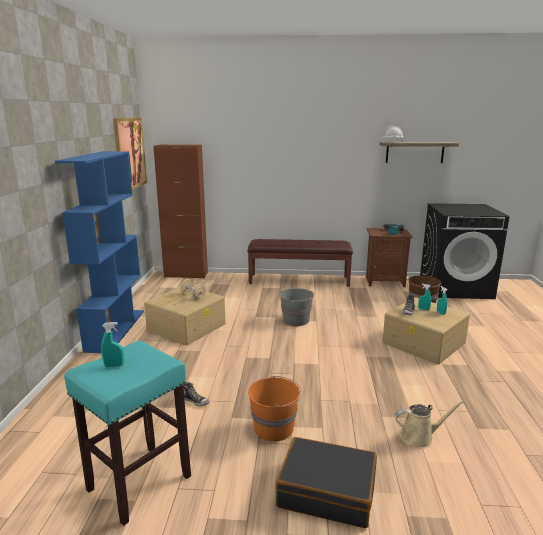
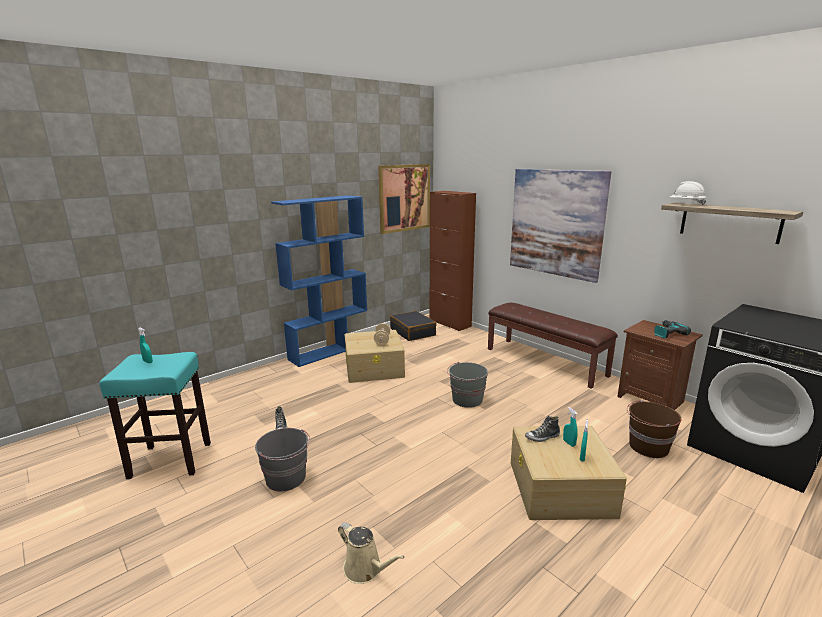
camera: 45 degrees right, 0 degrees up
(274, 428) = (286, 478): orange bucket -> grey bucket
(288, 165) = (556, 223): none -> picture
(327, 491) = (228, 548): black suitcase -> black suitcase (413, 332)

